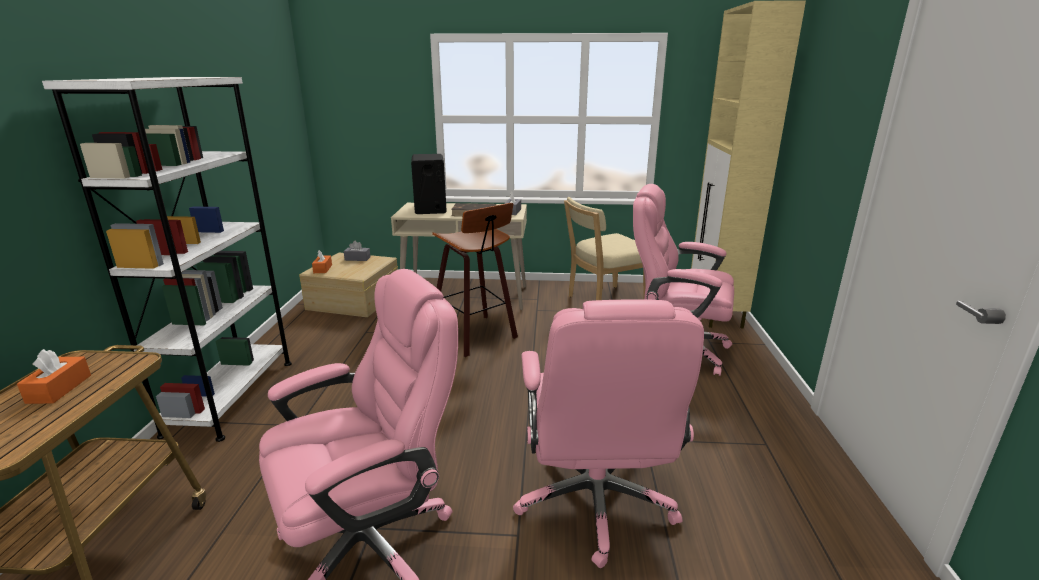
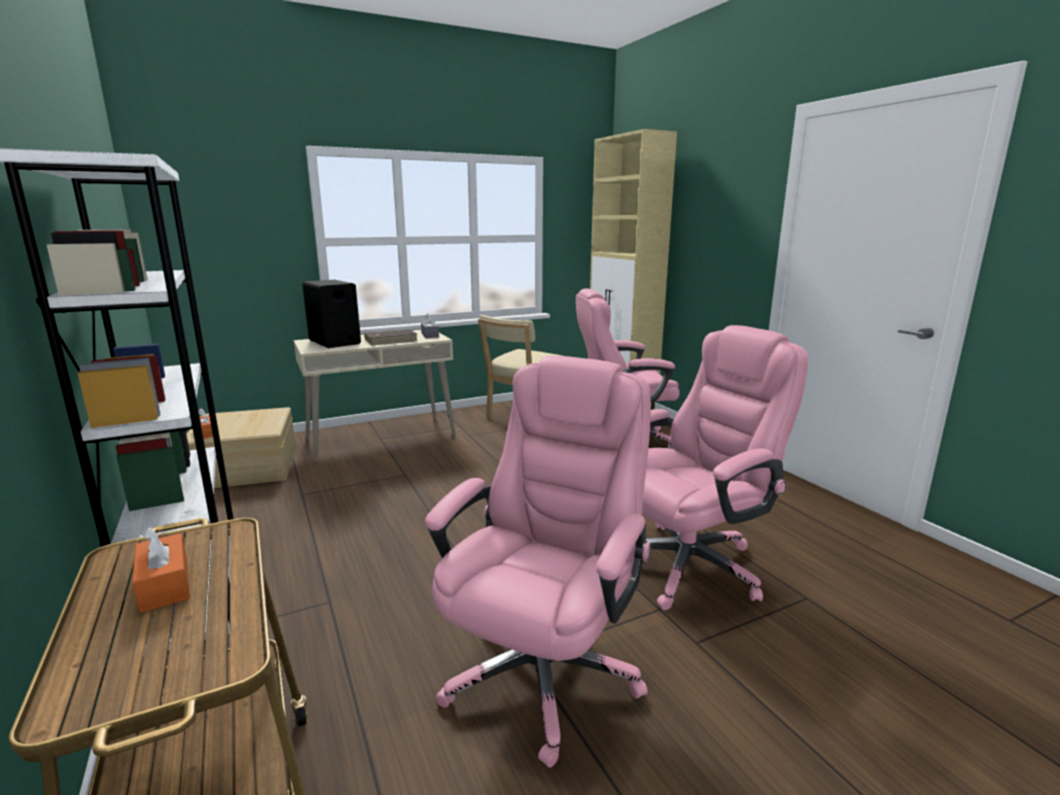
camera: 30 degrees left, 5 degrees down
(357, 258) = (241, 415): grey tissue box -> none
(476, 336) = (436, 470): stool -> none
(595, 503) = (689, 564): pink office chair -> pink office chair turned 90 degrees counterclockwise

